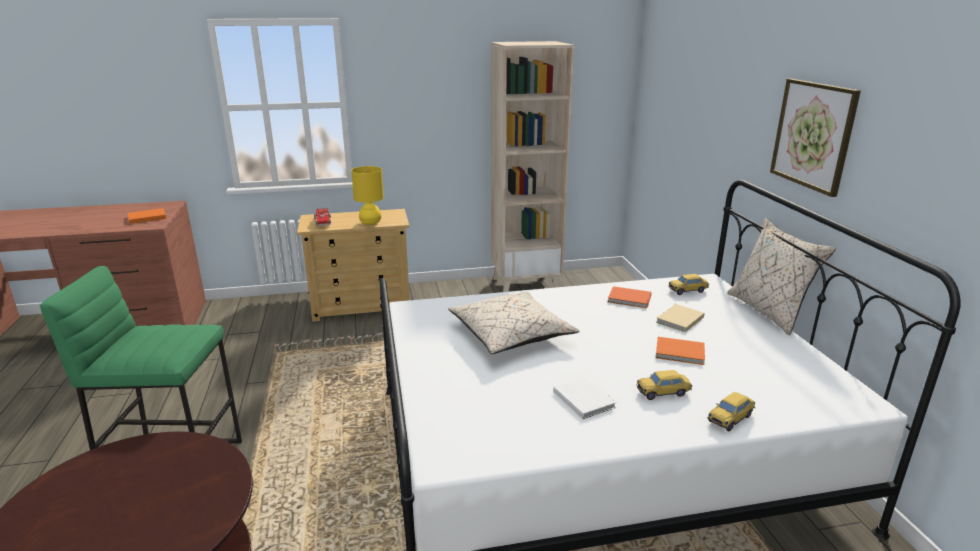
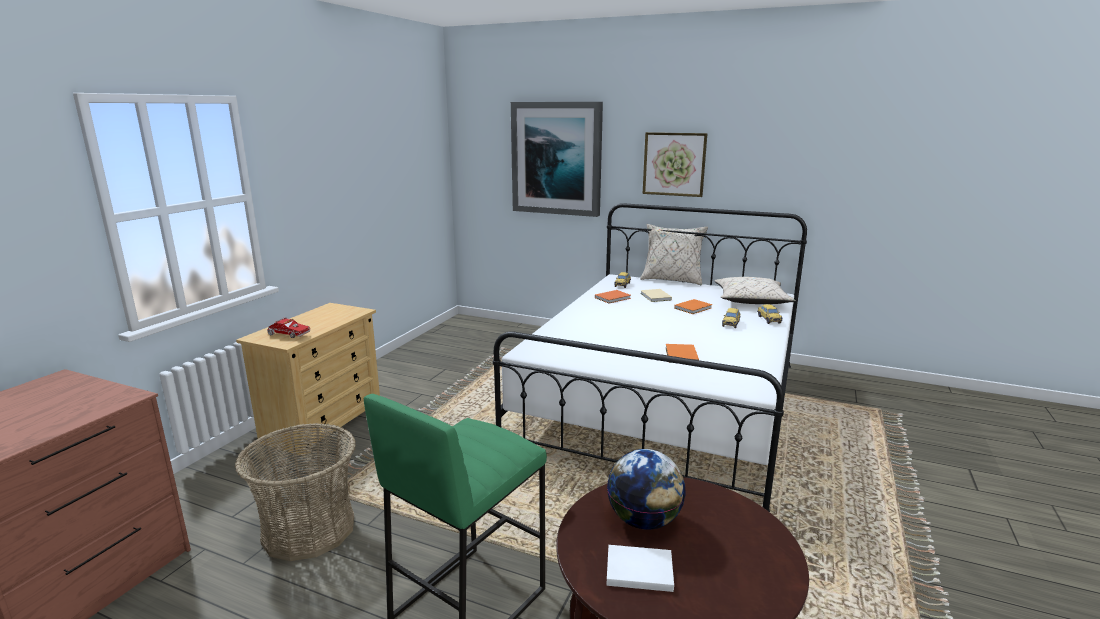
camera: 55 degrees left, 5 degrees down
(146, 217) = (78, 398): orange book -> orange book (680, 356)
(157, 476) = (644, 521): none -> globe
(228, 365) = (308, 529): none -> basket
(370, 223) = (337, 319): yellow table lamp -> none
(511, 335) = (617, 336): beige pillow -> beige pillow (751, 301)
(526, 285) = (424, 349): beige bookcase -> none
(583, 398) = (719, 340): white book -> white book (637, 569)
(707, 103) = (557, 158): none -> picture

